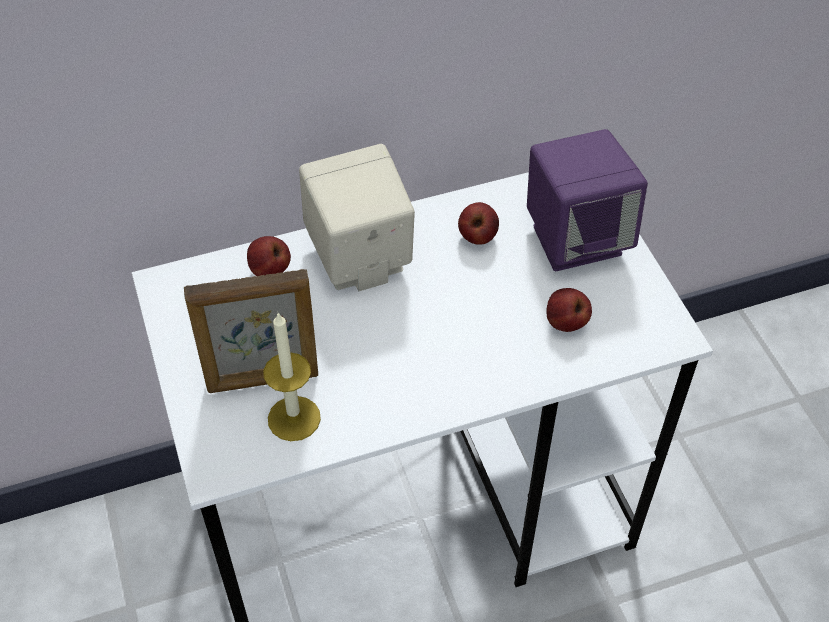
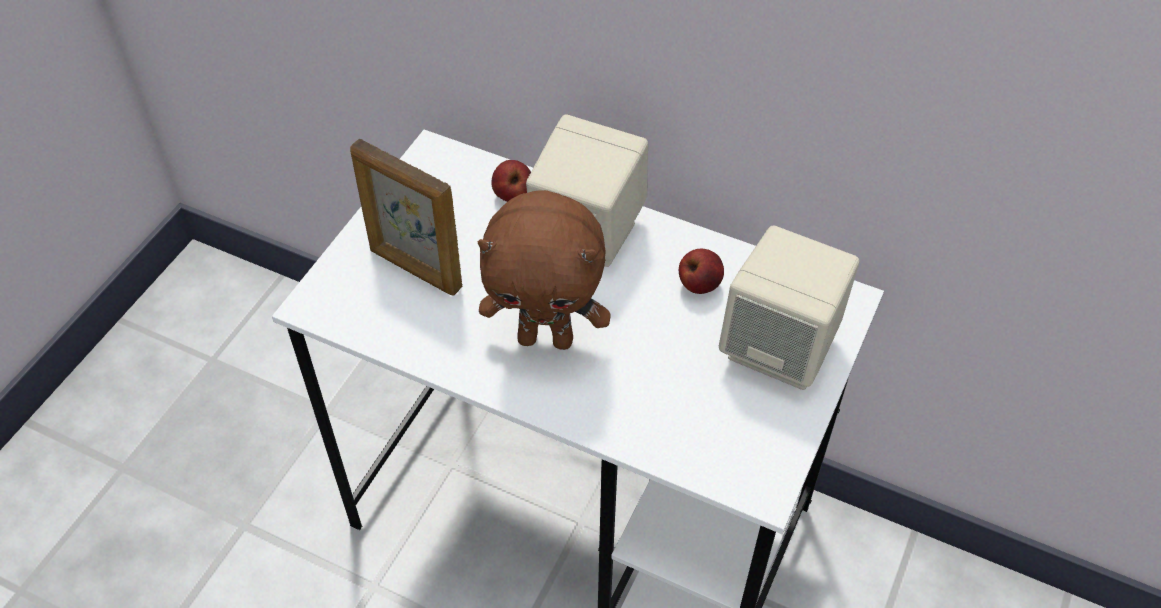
camera: 45 degrees right, 0 degrees up
(294, 418) = (402, 312): candle -> none
(422, 352) = (546, 338): none -> brown plush toy
(565, 323) = (684, 405): apple -> none
(576, 239) = (780, 348): purple speaker -> beige speaker

